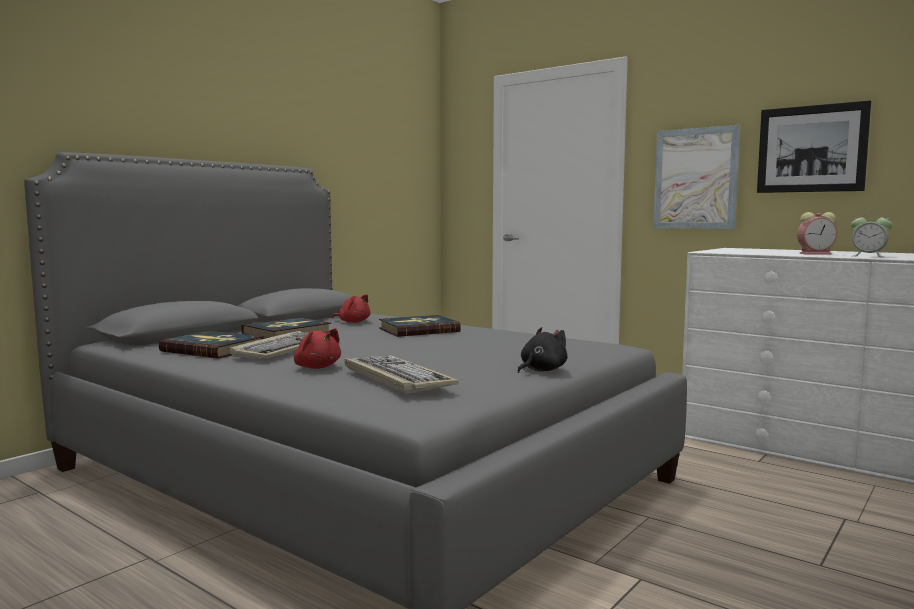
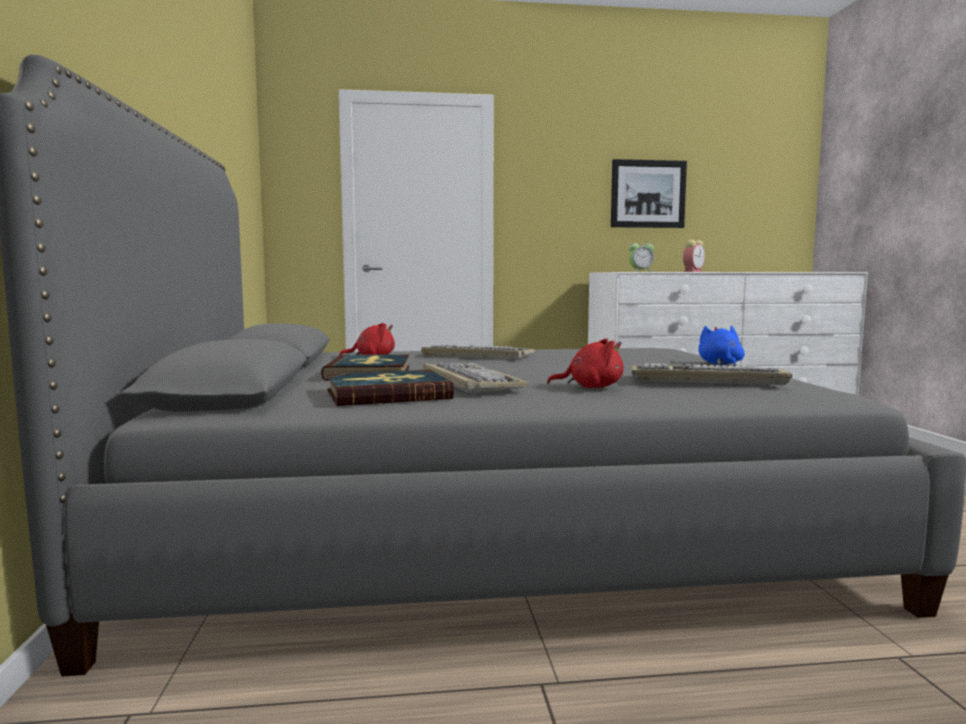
camera: 45 degrees left, 0 degrees up
(418, 330) = (475, 355): book -> keyboard
(541, 370) = (720, 364): black plush toy -> blue plush toy
(695, 178) = (560, 213): picture -> none
(868, 256) = (731, 271): alarm clock -> alarm clock (641, 271)

